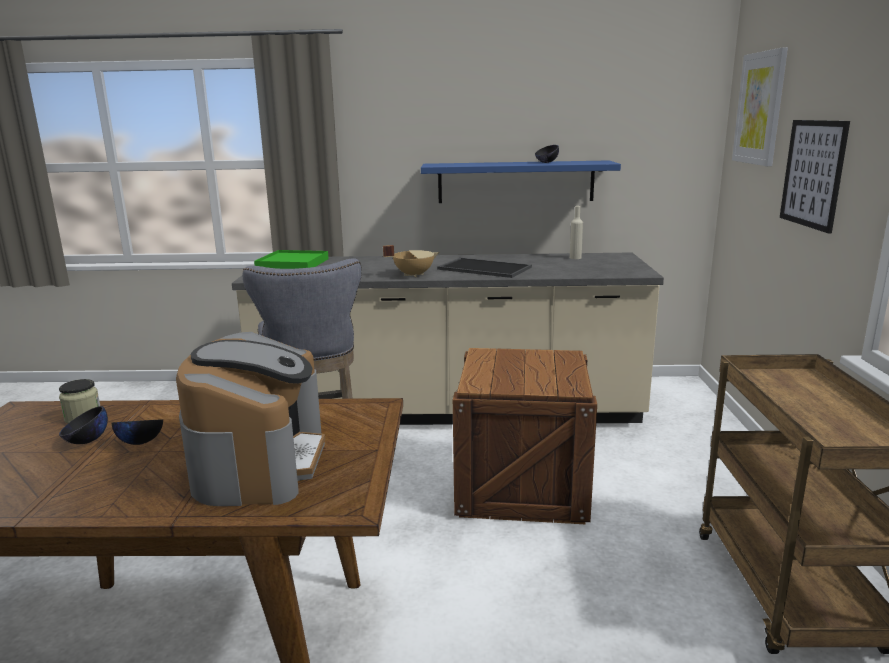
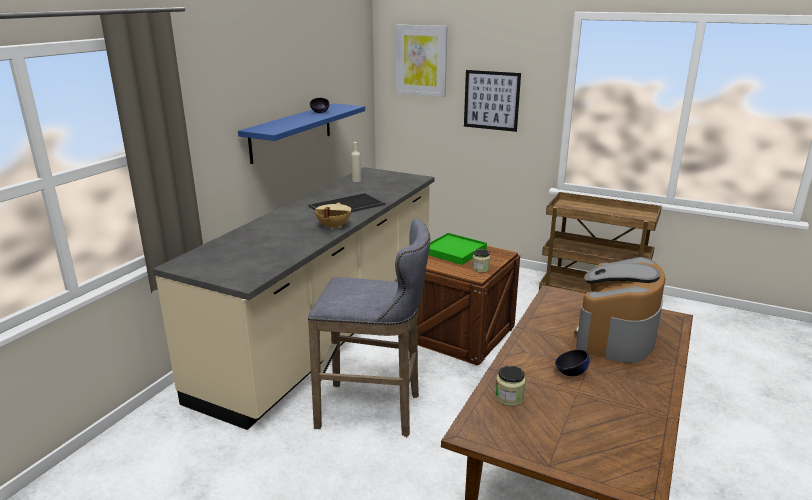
camera: 65 degrees left, 5 degrees up
(86, 441) = (558, 395): black bowl -> none
(259, 461) = (615, 335): coffee machine -> coffee machine turned 90 degrees counterclockwise
(292, 264) = (213, 260): green tray -> green tray (454, 251)
(498, 385) = (481, 269): none -> jar

